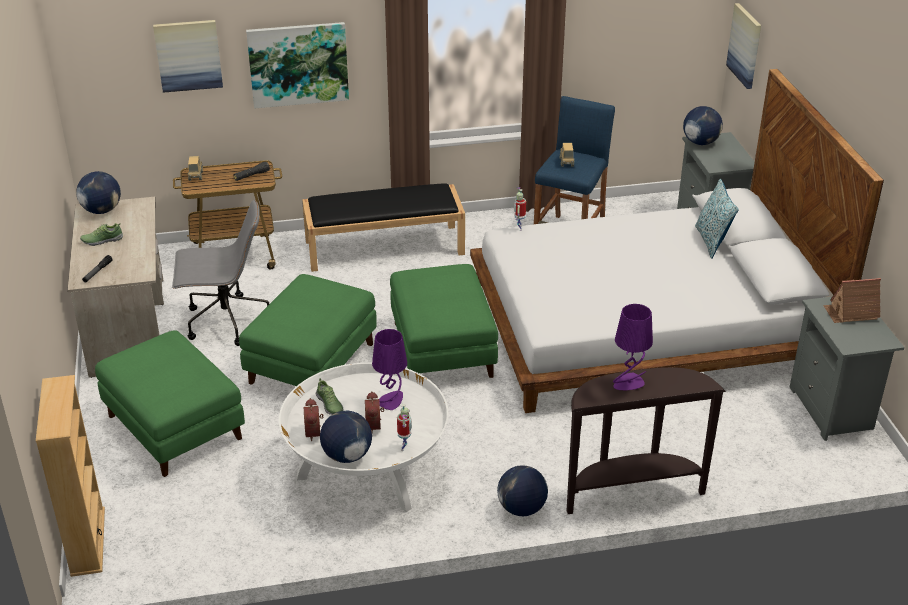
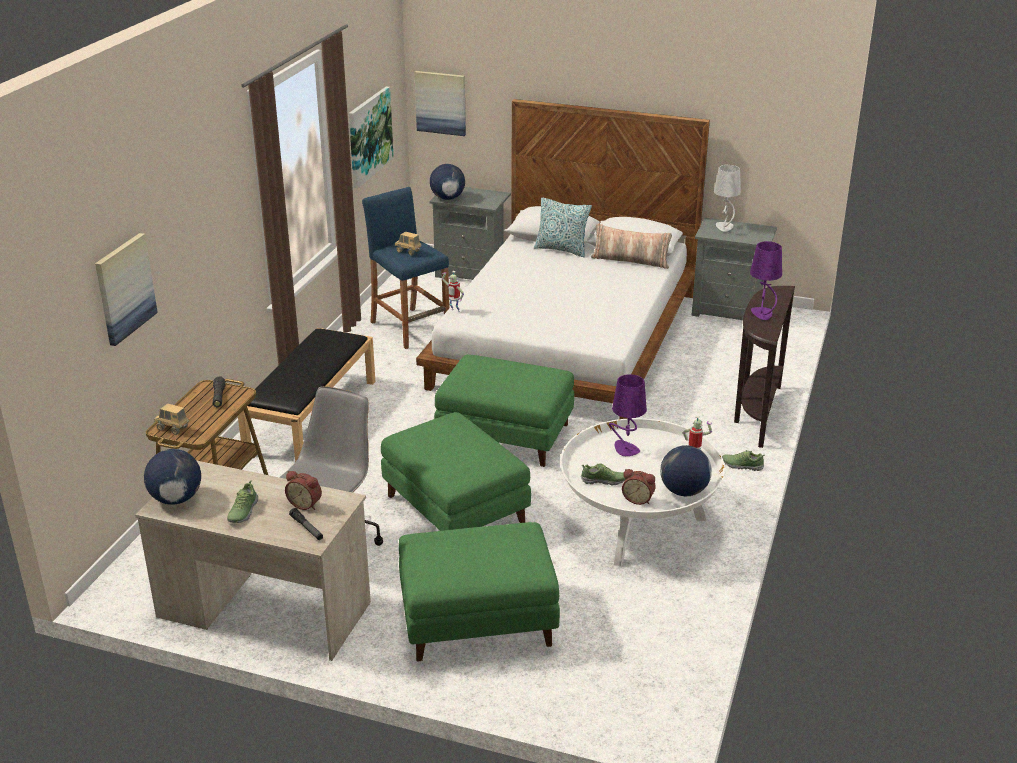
camera: 60 degrees left, 5 degrees down
(87, 541) = (612, 723): beige bookcase -> none
(298, 64) = (199, 256): picture -> picture (369, 136)
(375, 425) = (653, 466): alarm clock -> alarm clock (305, 504)
(521, 509) = (742, 465): globe -> shoe
(738, 287) = (630, 261): none -> pillow
(851, 312) = (724, 227): toy house -> grey table lamp

